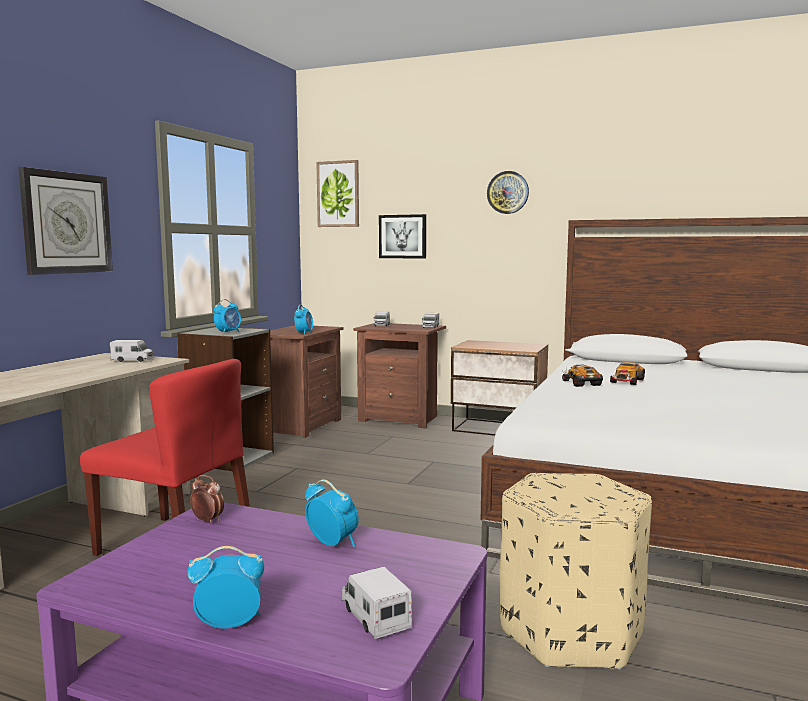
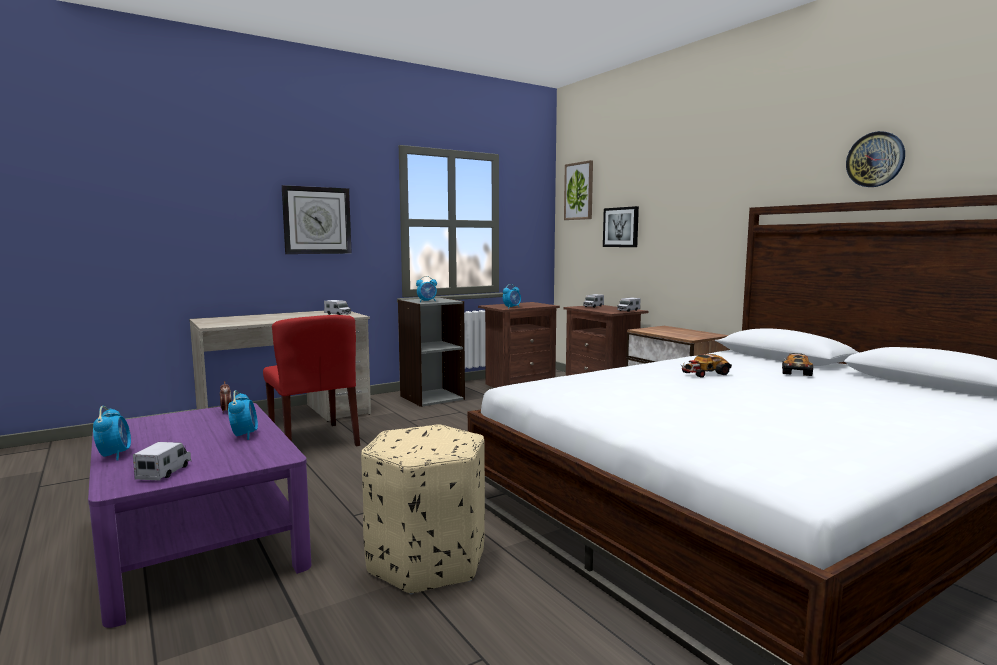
camera: 35 degrees right, 0 degrees up
(229, 623) = (114, 455): alarm clock -> alarm clock turned 45 degrees clockwise
(508, 192) = (703, 182): wall clock -> wall clock (875, 159)
(580, 383) = (655, 369): toy car -> toy car (796, 371)

